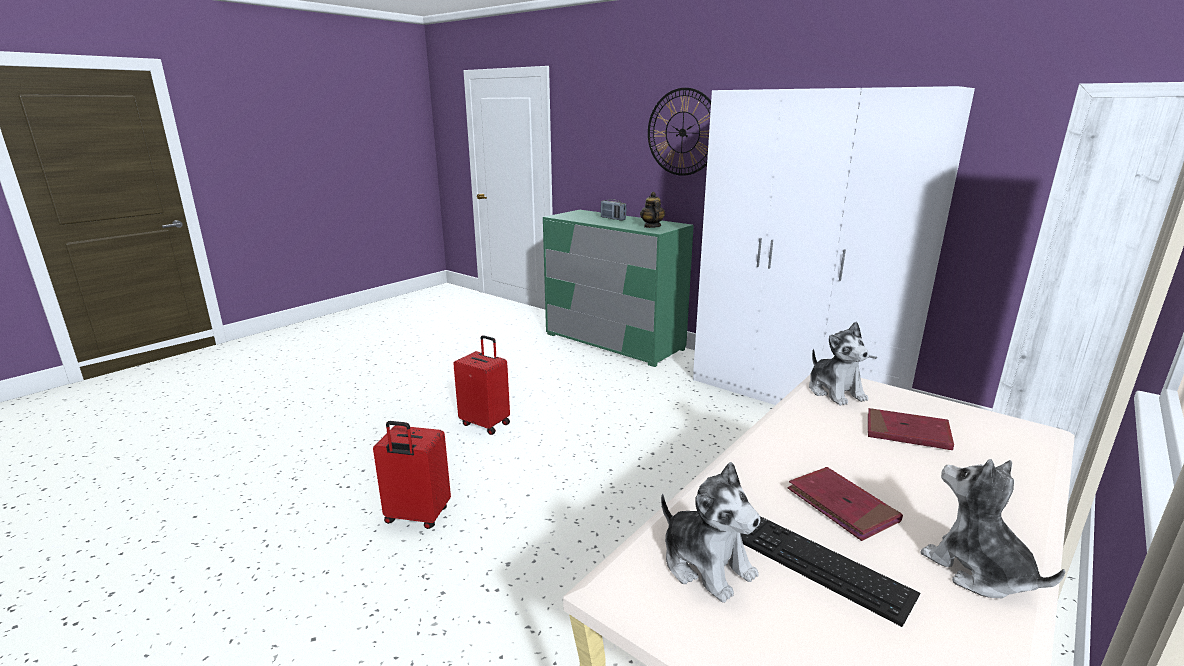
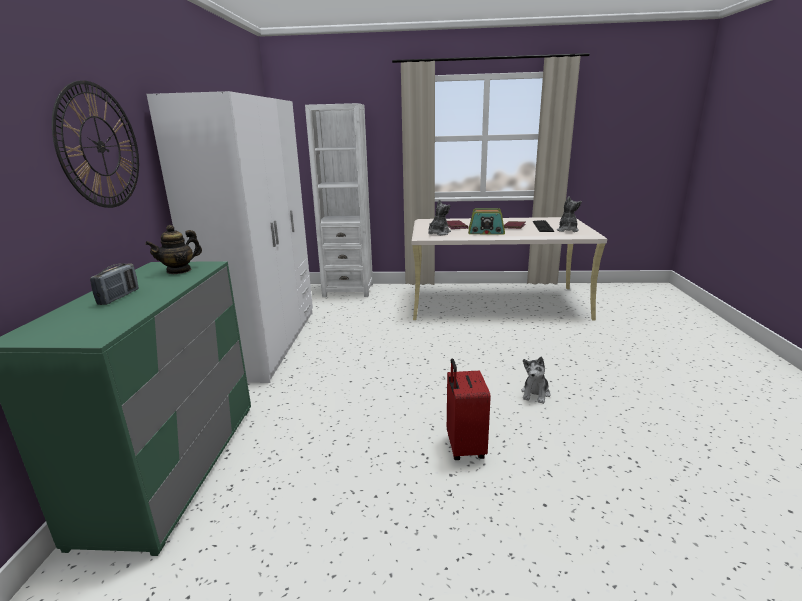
camera: 125 degrees left, 0 degrees up
(417, 516) = (587, 407): red suitcase -> none
(801, 438) = (486, 232): none -> radio
(977, 570) = (513, 219): plush toy -> plush toy (535, 394)

